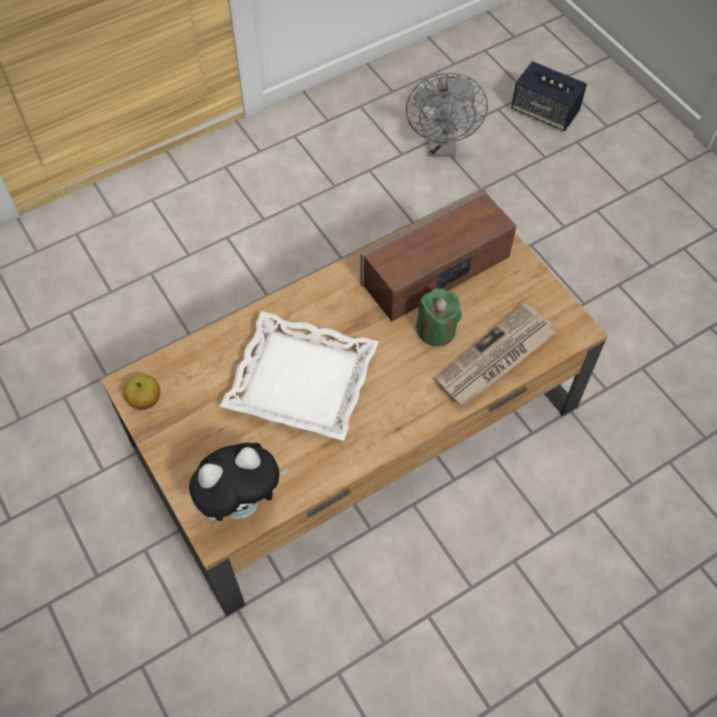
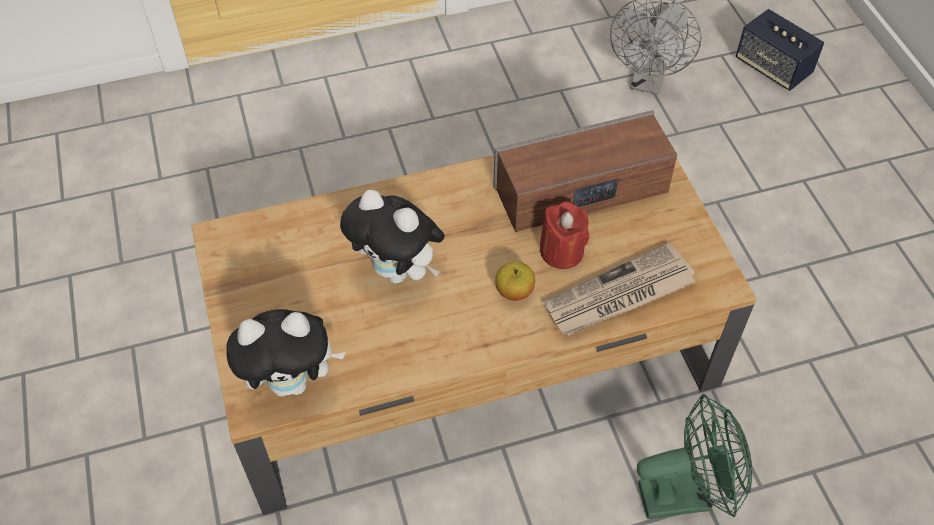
camera: 15 degrees right, 5 degrees down
(145, 400) = (229, 254): apple -> apple (514, 291)
(302, 380) = (398, 271): white tray -> plush toy
(436, 330) = (561, 251): green candle -> red candle
(574, 507) = (685, 494): none -> green fan

